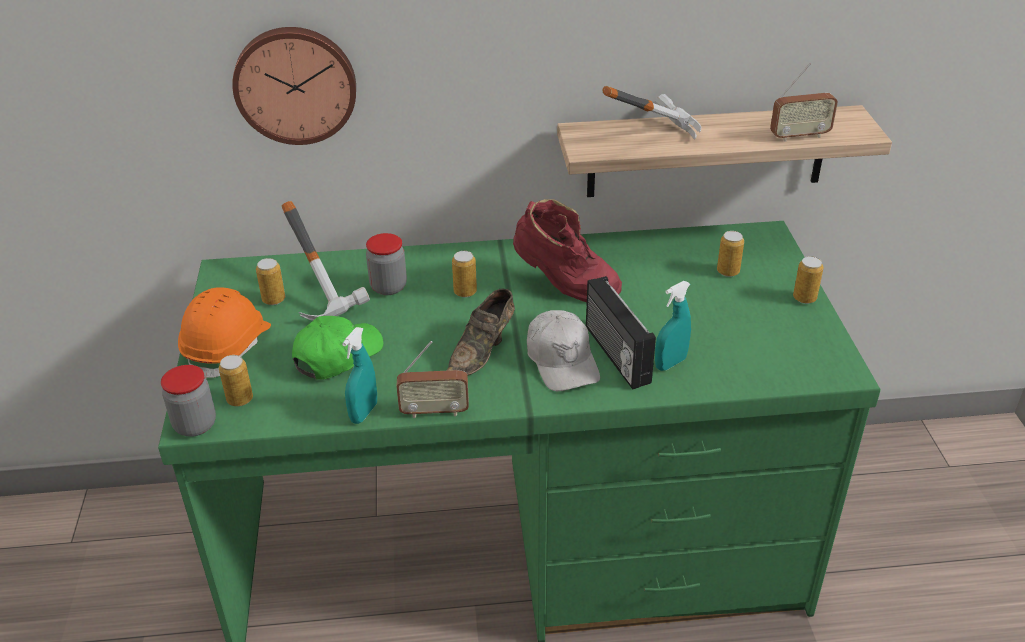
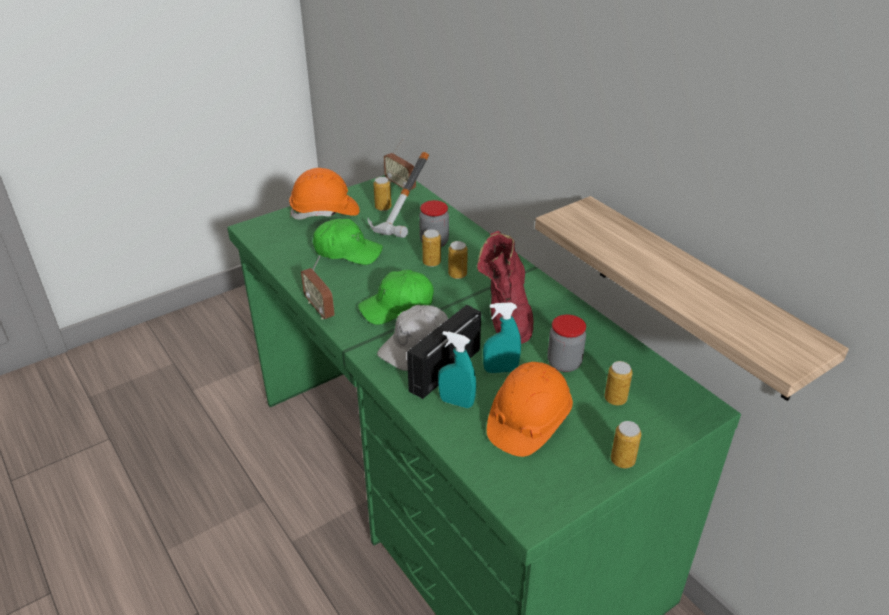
camera: 60 degrees right, 0 degrees up
(195, 425) = (251, 230): jar -> jar (564, 363)
(240, 399) = (282, 234): can -> can (431, 262)
(295, 84) = (456, 74): wall clock -> none
(364, 413) = (300, 282): turquoise spray bottle -> turquoise spray bottle (500, 370)
(483, 351) = (397, 306): brown shoe -> green cap
(643, 138) = (613, 239): hammer -> none
(726, 330) = (528, 422): none -> orange hard hat
(799, 136) = (722, 321): radio -> radio (400, 185)

